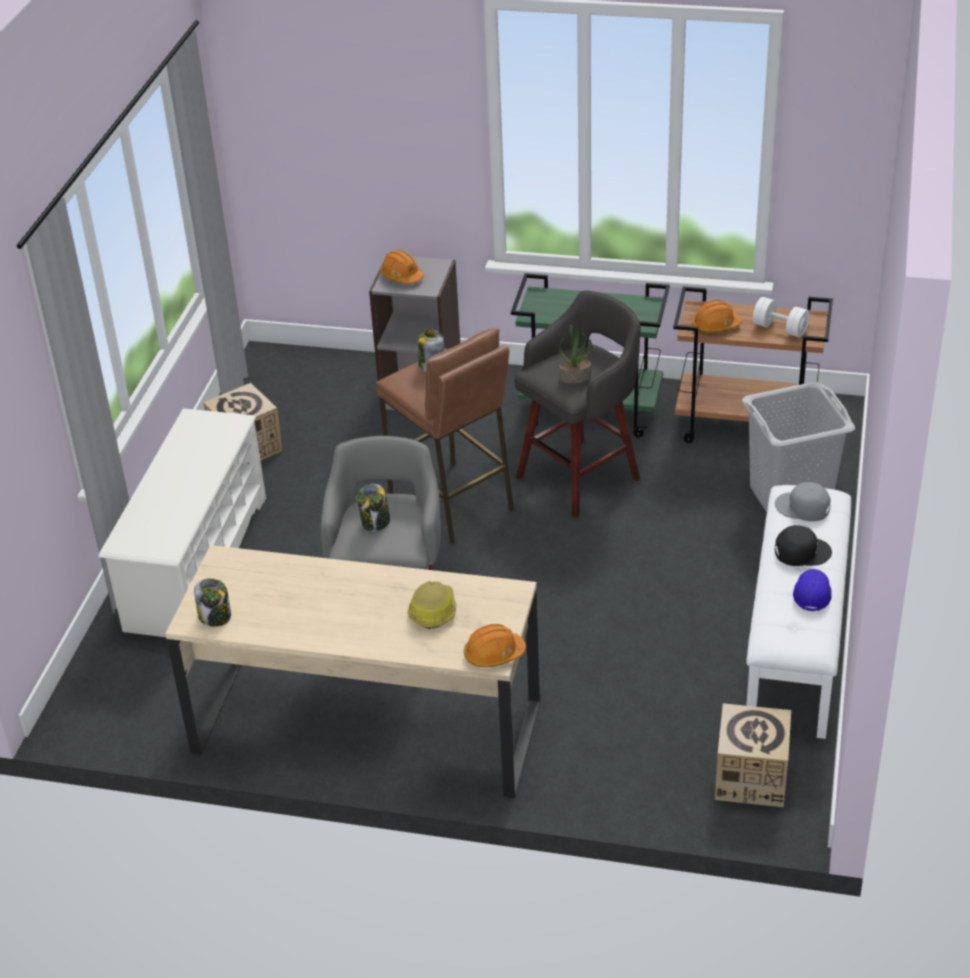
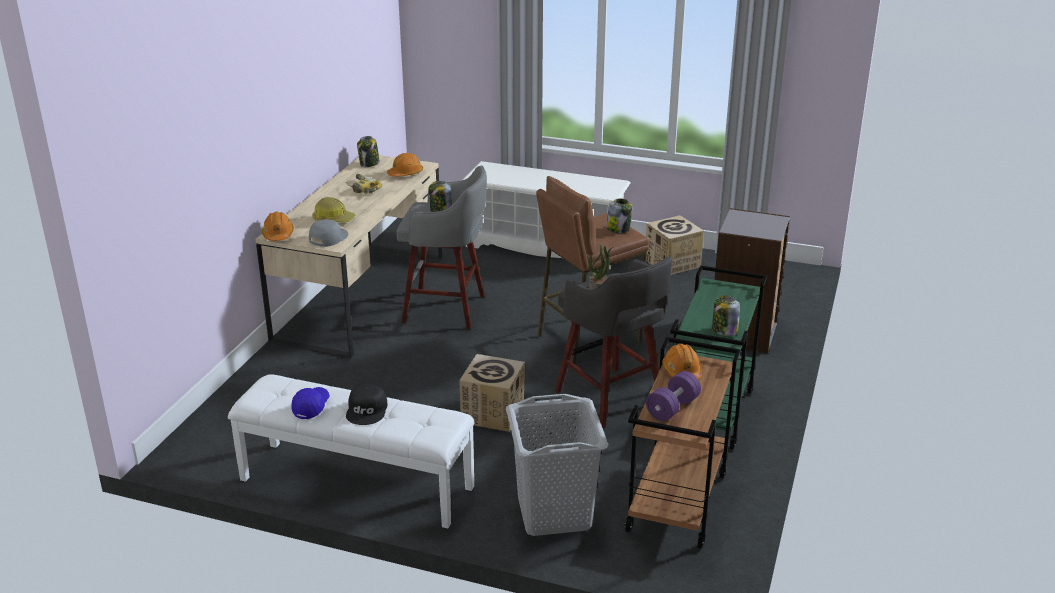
camera: 95 degrees right, 10 degrees down
(317, 604) = (362, 189): none -> power drill
(402, 276) = (752, 220): orange hard hat -> orange hard hat (405, 174)
(628, 305) = (724, 330): none -> jar
(751, 778) = (224, 438): cardboard box -> cardboard box (493, 413)
(780, 328) = (672, 408): white dumbbell -> purple dumbbell
(803, 507) = (426, 420): grey cap -> grey cap (328, 237)
(812, 594) = (311, 407): blue cap -> blue cap turned 90 degrees counterclockwise

